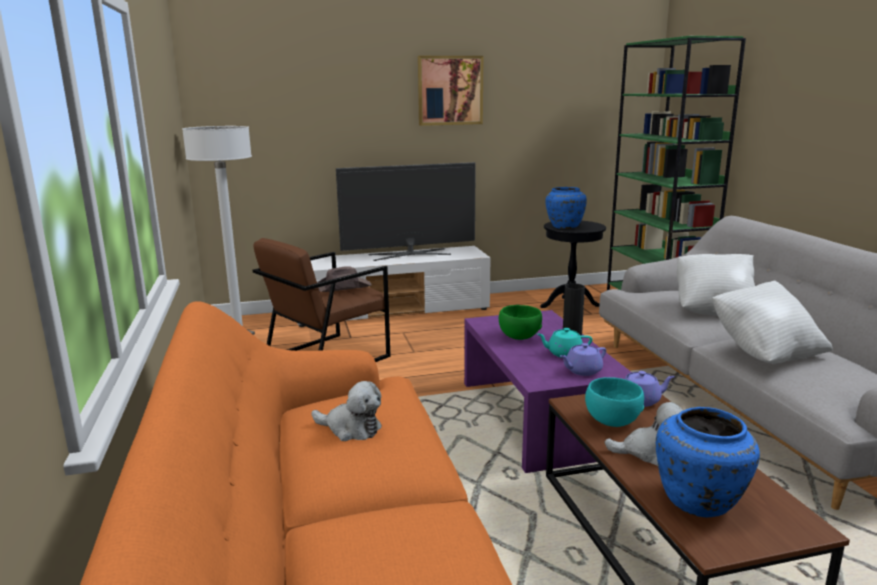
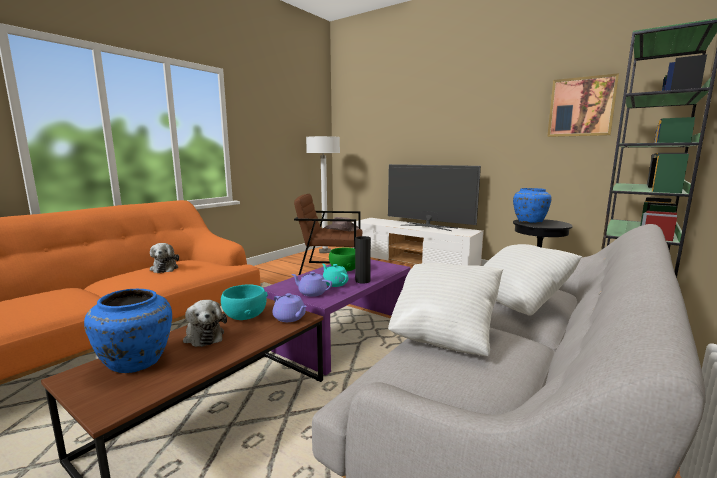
camera: 50 degrees right, 5 degrees down
(450, 90) = (473, 113): picture -> picture (581, 107)

